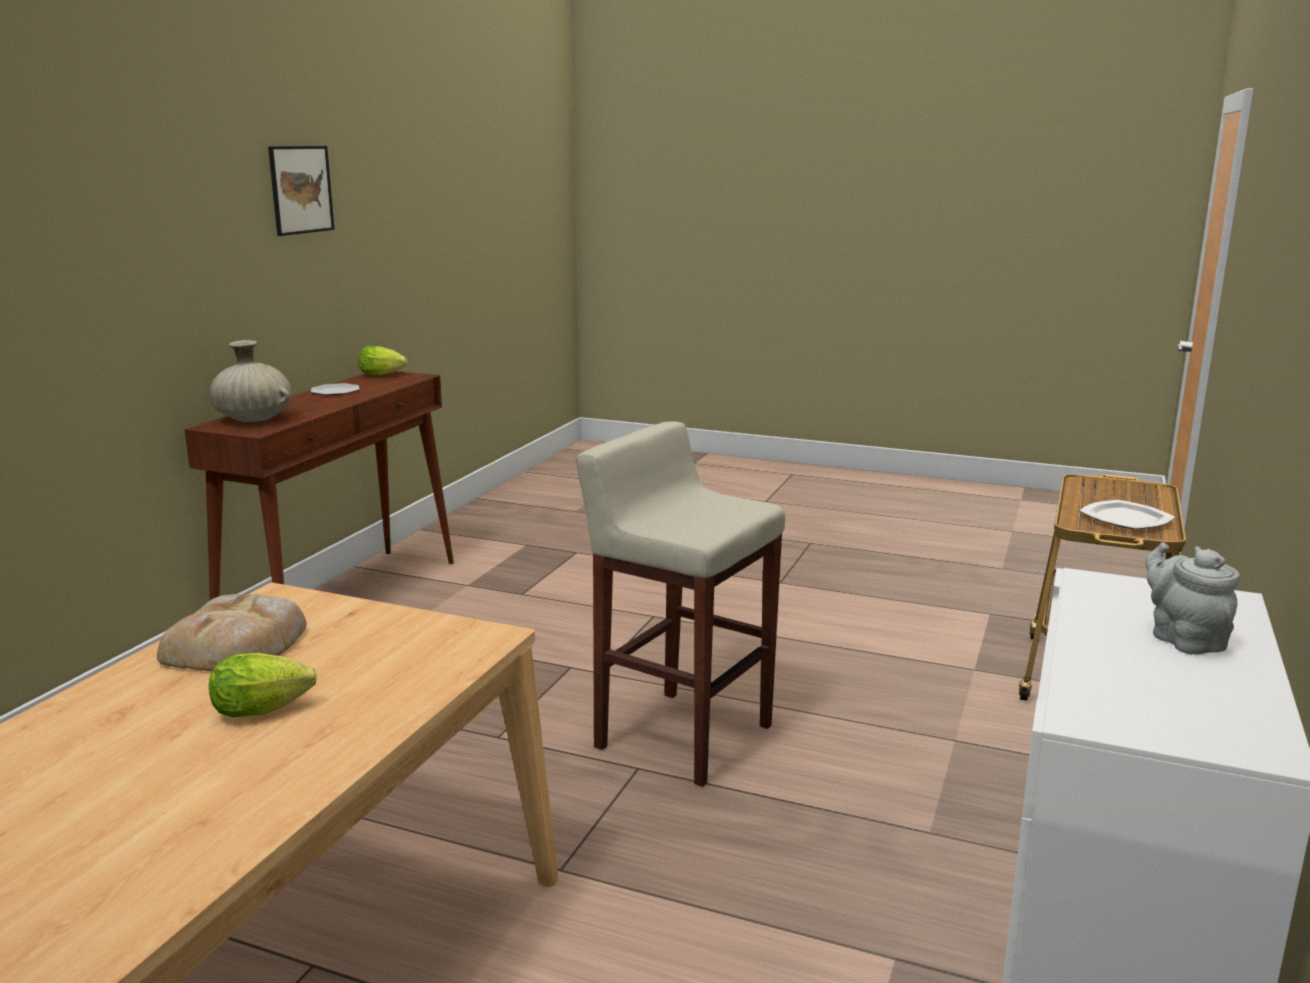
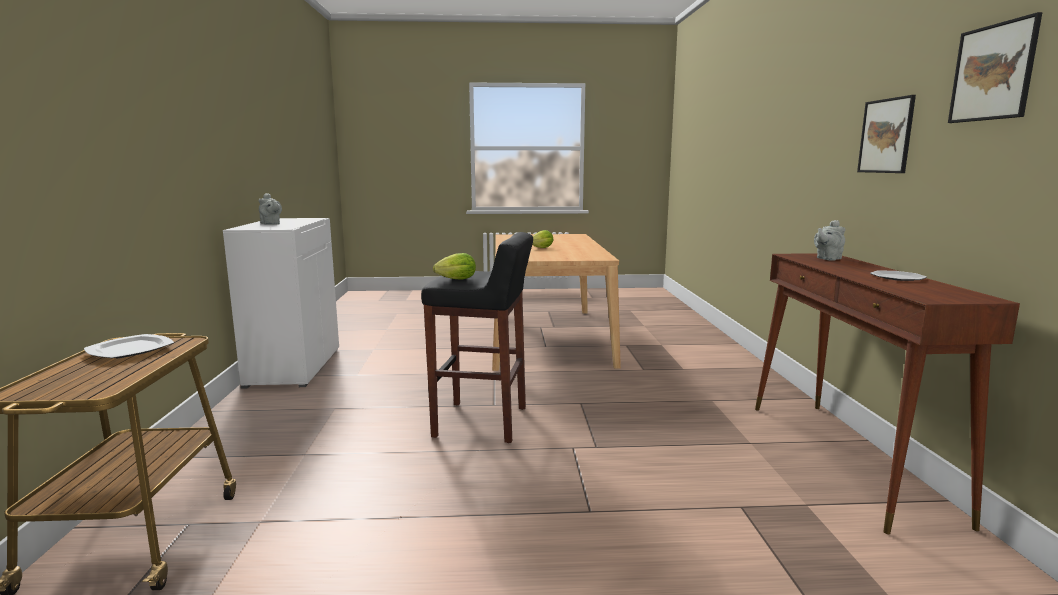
camera: 155 degrees right, 5 degrees down
(202, 254) = (886, 136): none -> picture
(238, 645) = (582, 252): bread -> none
(254, 420) = (827, 259): beige vase -> grey teapot
(384, 375) = (963, 296): lettuce -> lettuce (454, 280)
(681, 736) = (482, 422): beige stool -> black stool

